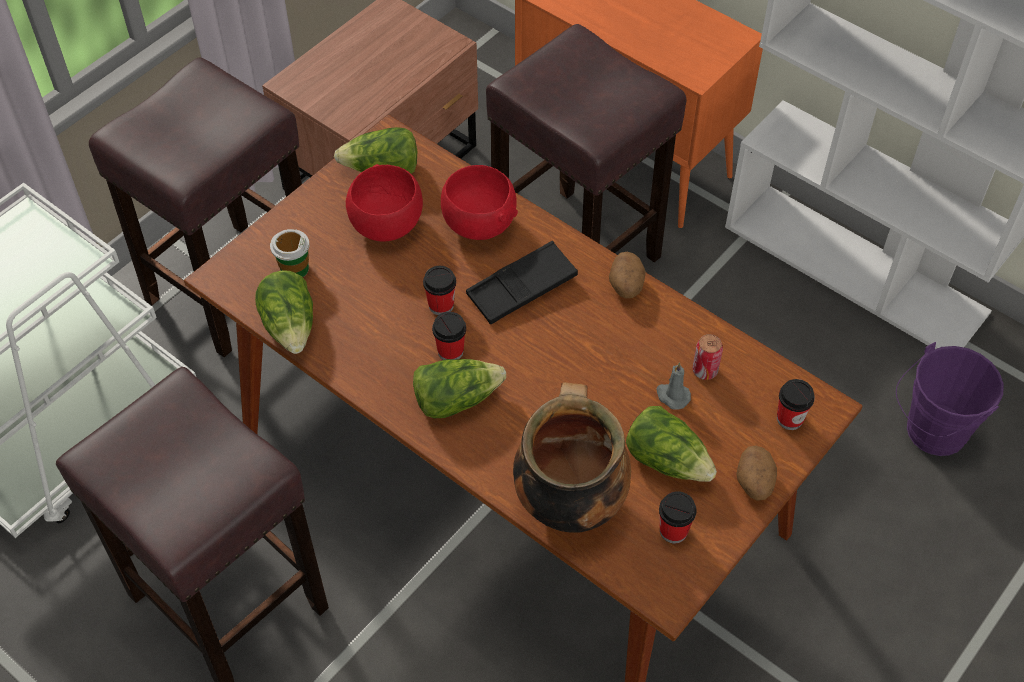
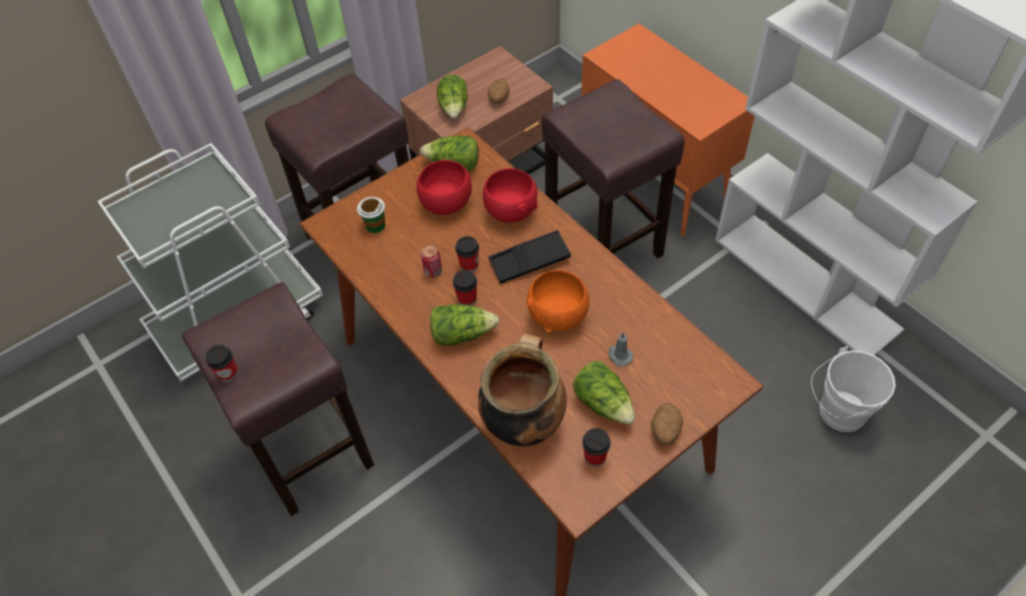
camera: 15 degrees right, 0 degrees up
(291, 326) = (362, 265): lettuce -> lettuce (454, 108)
(580, 355) = (559, 316): none -> orange bowl
(626, 286) = (605, 270): potato -> potato (498, 99)
(704, 371) = (648, 341): can -> can (433, 272)
(790, 419) = (704, 387): cup -> cup (228, 373)
(931, 434) = (837, 413): purple bucket -> white bucket

